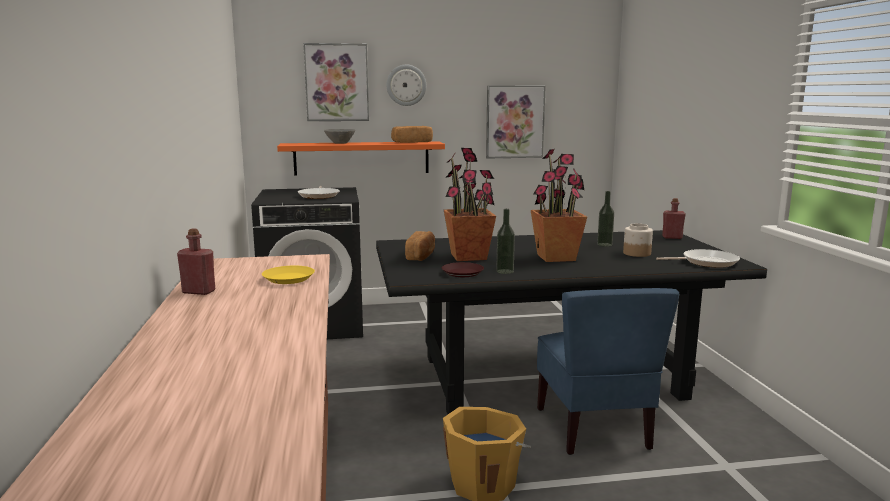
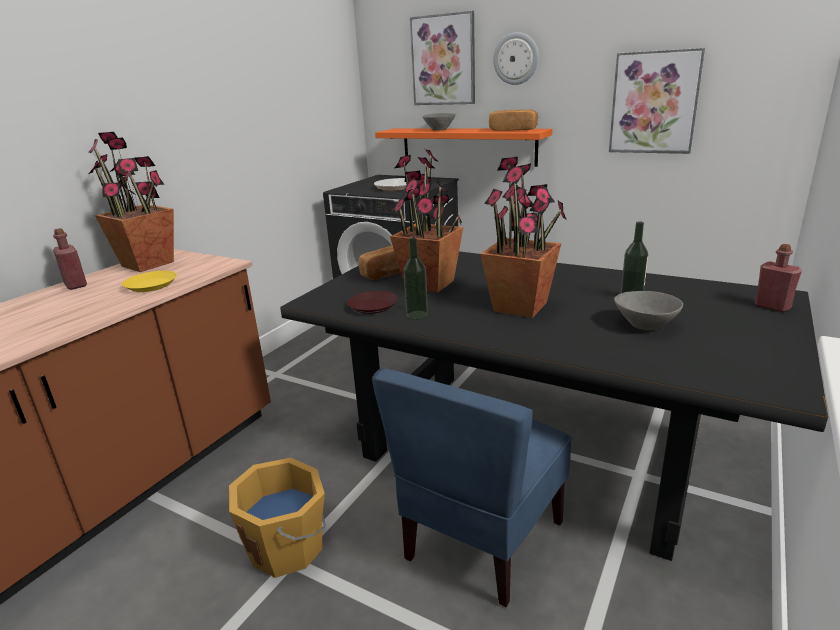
camera: 40 degrees right, 10 degrees up
(226, 269) = (148, 264): none -> potted plant
(636, 253) = (644, 325): jar -> grey bowl
(706, 262) = (727, 370): frying pan -> none

